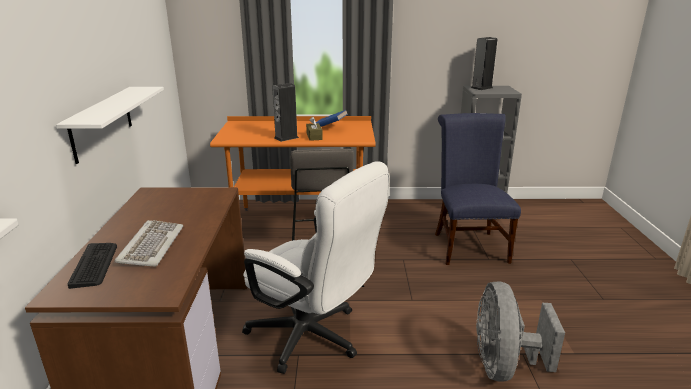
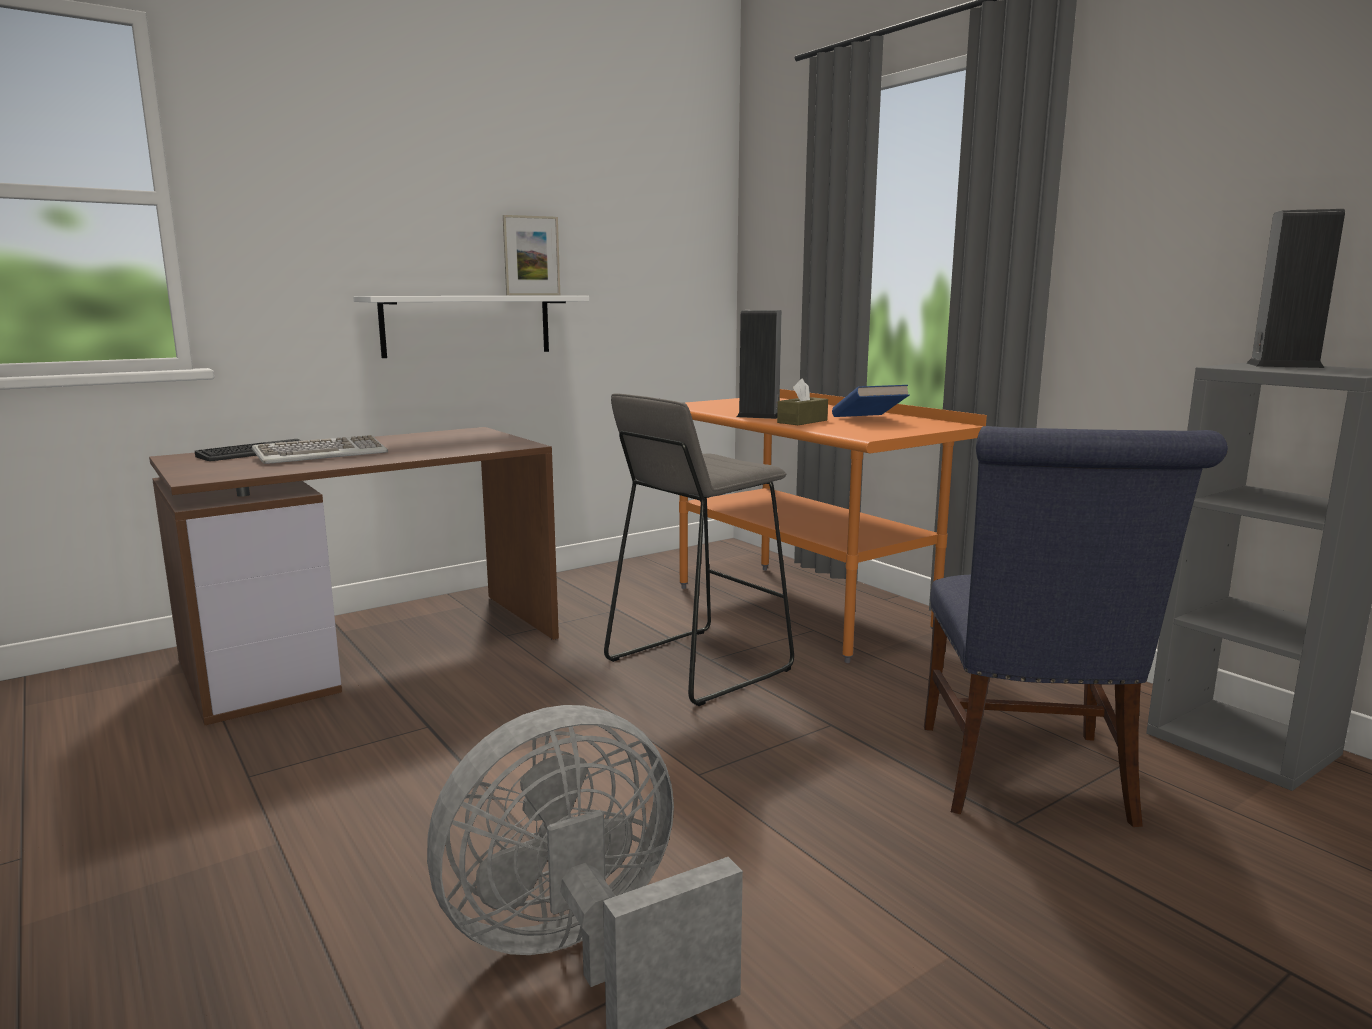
camera: 55 degrees right, 10 degrees down
(129, 92) = (533, 295): none -> picture frame
(313, 338) = (480, 724): white office chair -> none
(468, 245) = (1028, 779): blue chair -> blue chair turned 135 degrees clockwise

